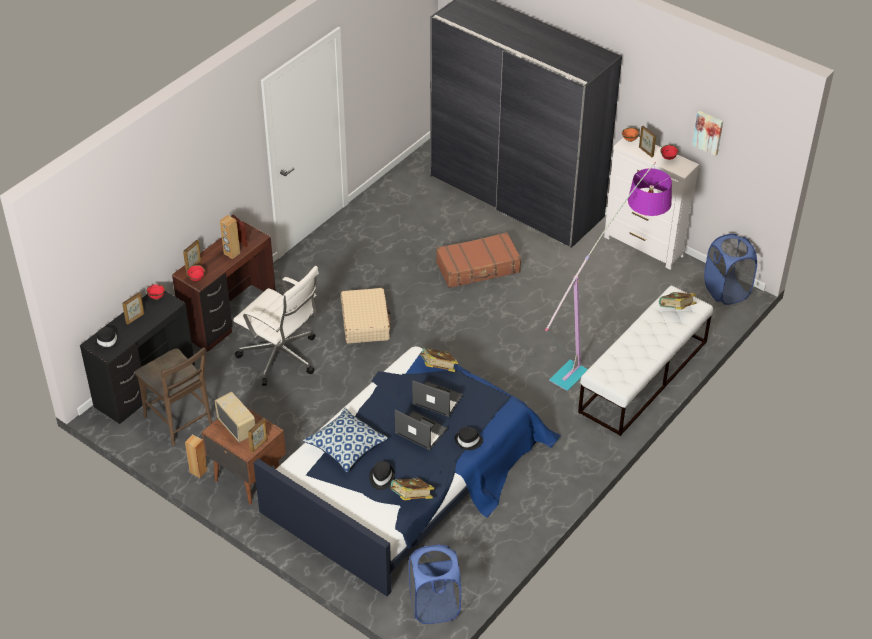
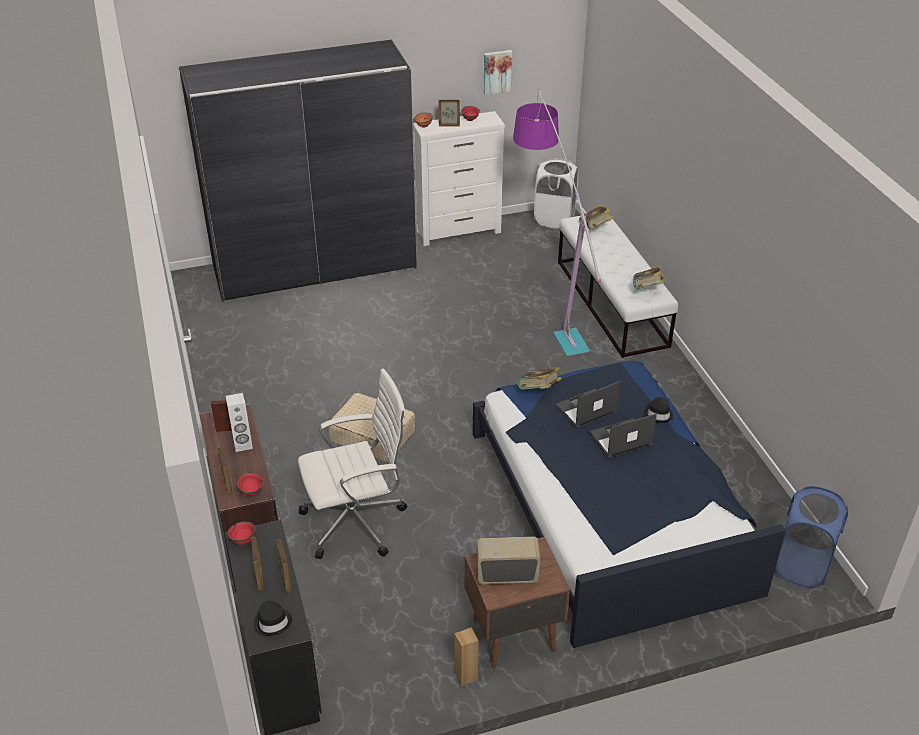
camera: 55 degrees left, 5 degrees down
(180, 422) = (372, 658): brown chair -> none
(231, 253) = (243, 445): brown speaker -> white speaker
(259, 445) = (552, 567): picture frame -> picture frame (286, 580)
(346, 446) = (595, 504): pillow -> none
(381, 478) = (664, 496): black hat -> none
(411, 498) = (709, 487): book -> book (647, 290)
(478, 268) = (380, 330): brown suitcase -> none
(726, 291) = (554, 219): blue laundry basket -> white laundry basket

